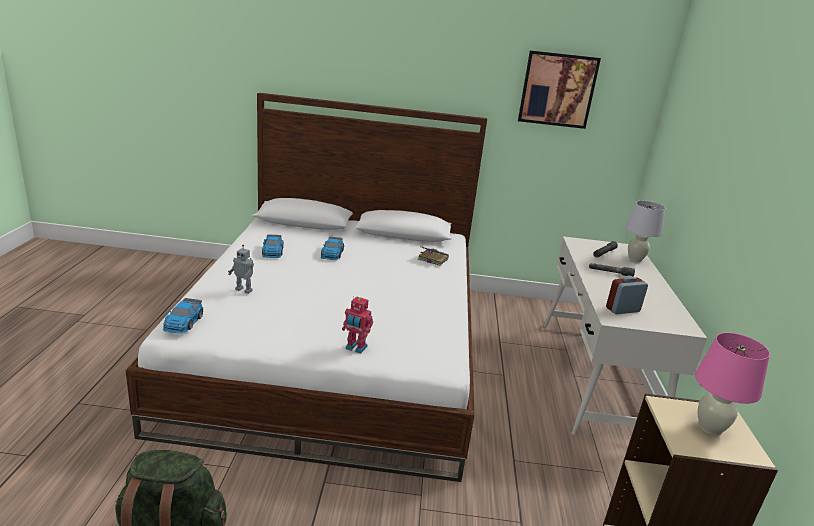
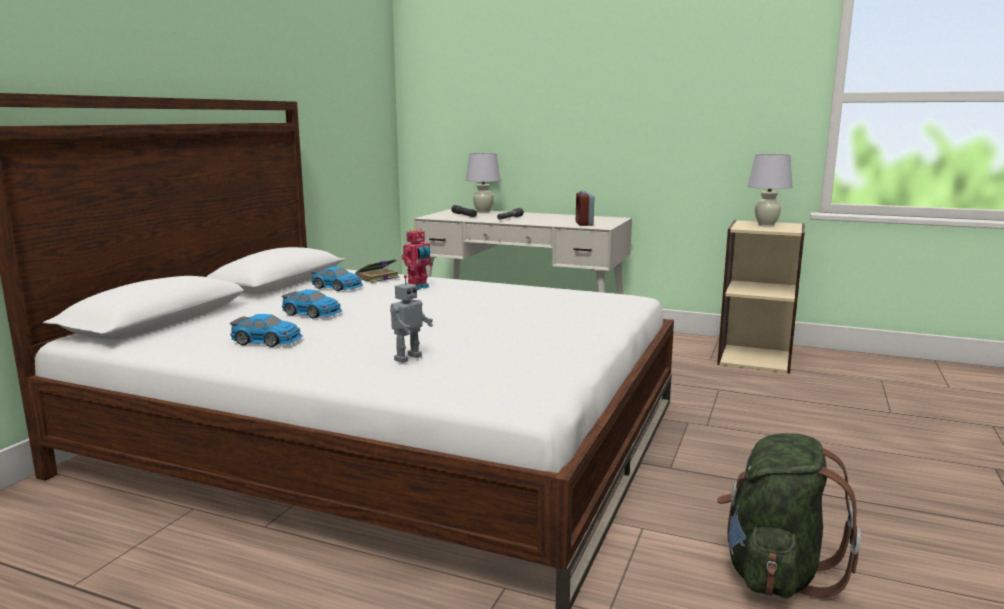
camera: 70 degrees left, 10 degrees down
(183, 322) = (503, 392): toy car -> toy car (337, 287)
(355, 348) = (592, 319): toy robot -> toy robot (418, 287)
(557, 89) = (332, 60): picture -> none
(710, 428) = (766, 225): pink table lamp -> white table lamp

